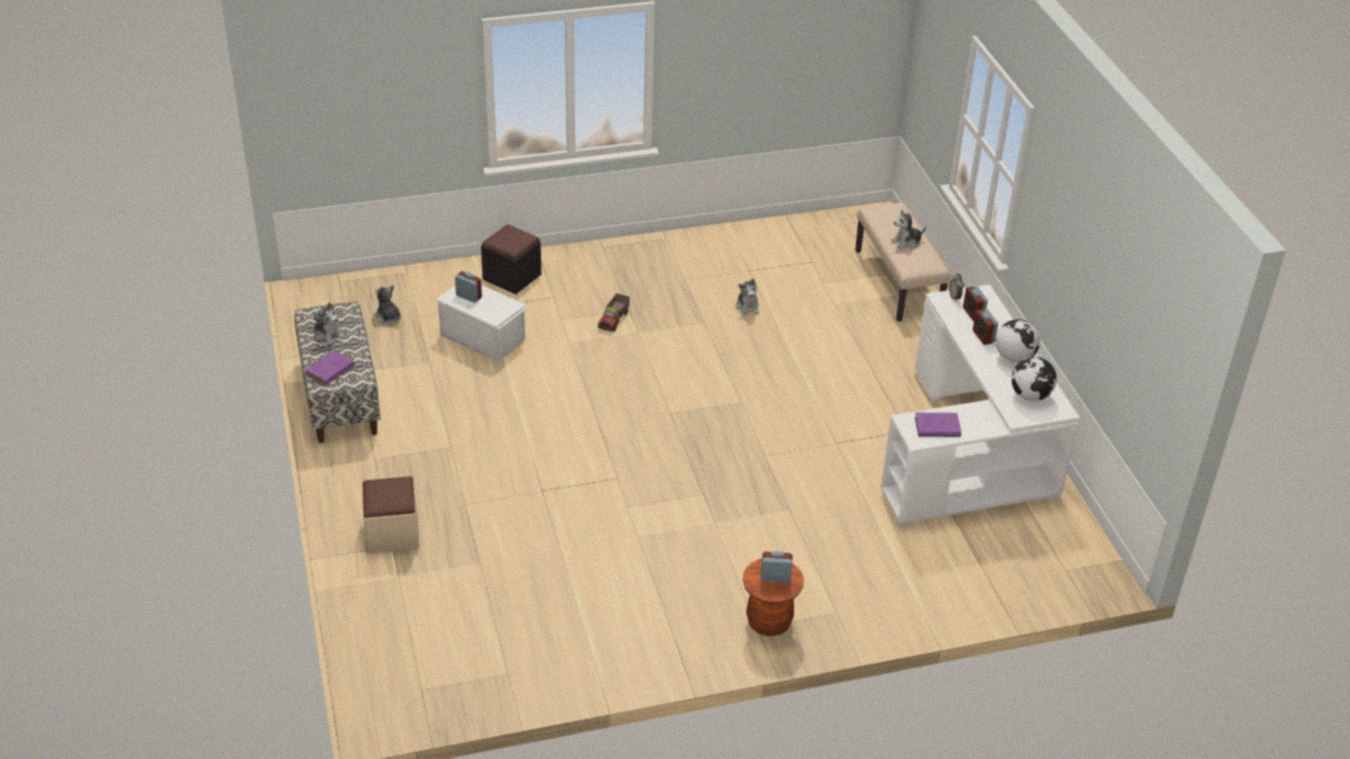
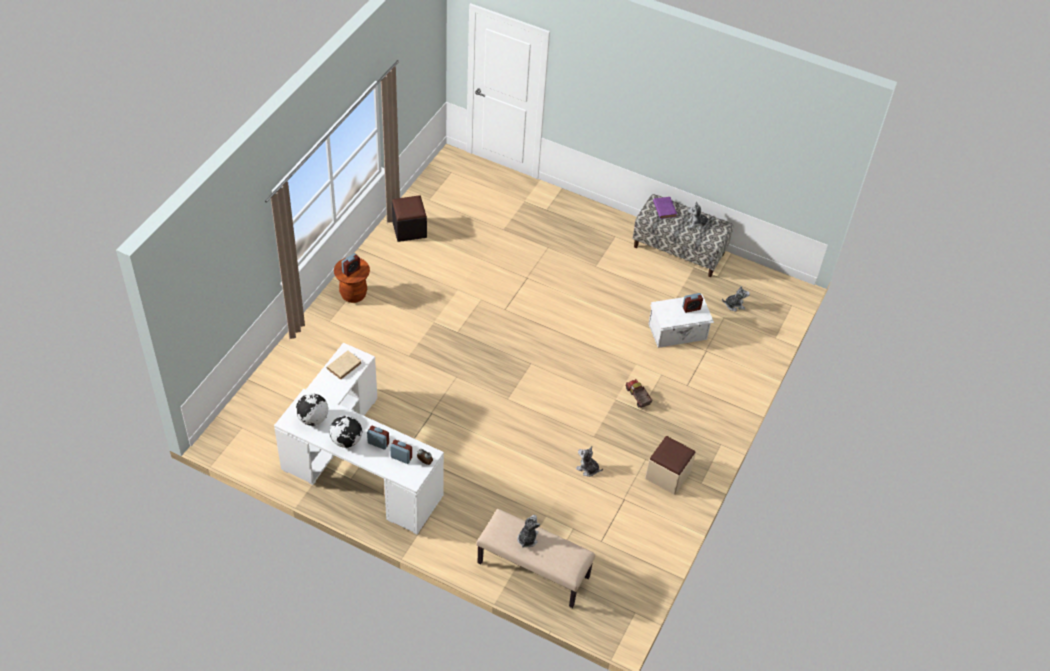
camera: 130 degrees right, 10 degrees up
(392, 534) = (554, 214): beige ottoman -> beige ottoman (668, 475)
(512, 277) = (726, 380): black ottoman -> black ottoman (409, 229)
(936, 427) = (345, 365): purple book -> beige book

